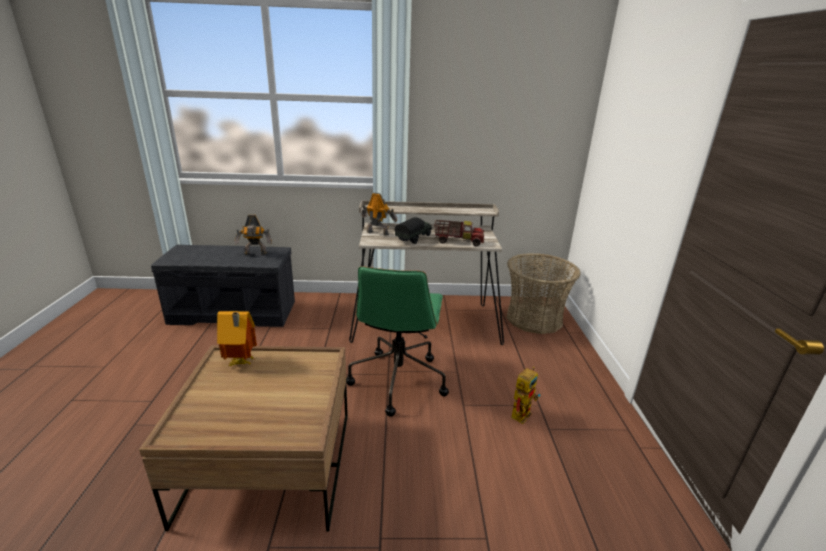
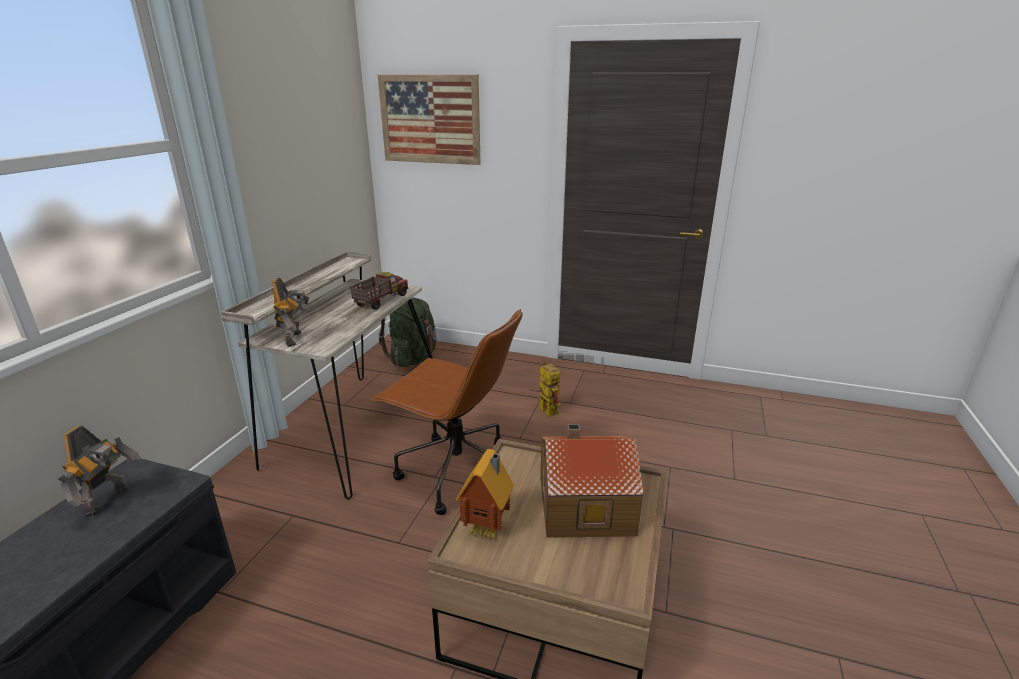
camera: 70 degrees left, 0 degrees up
(271, 403) = (583, 504): none -> toy house
(378, 233) = (295, 339): toy robot -> toy robot turned 135 degrees clockwise
(398, 379) = (455, 472): green office chair -> brown office chair
(414, 238) = (344, 320): toy truck -> none
(534, 318) = (413, 358): basket -> green backpack
(625, 112) = (430, 119): none -> picture

